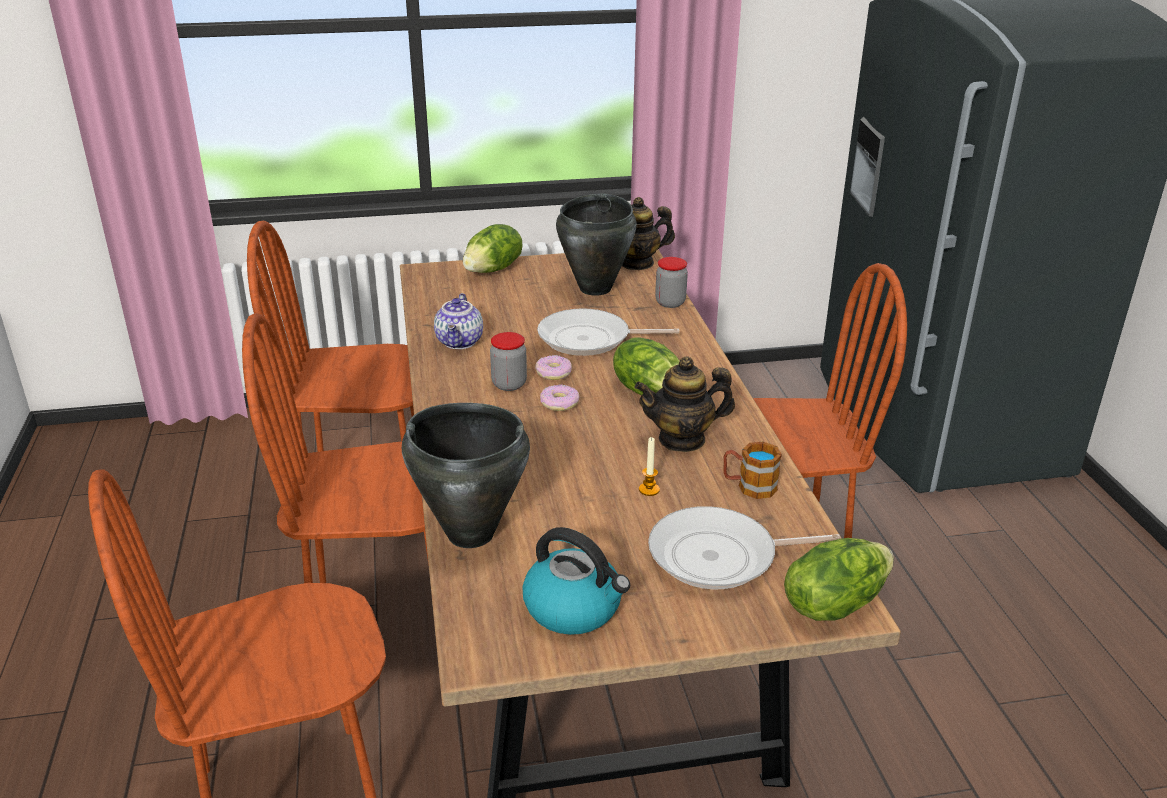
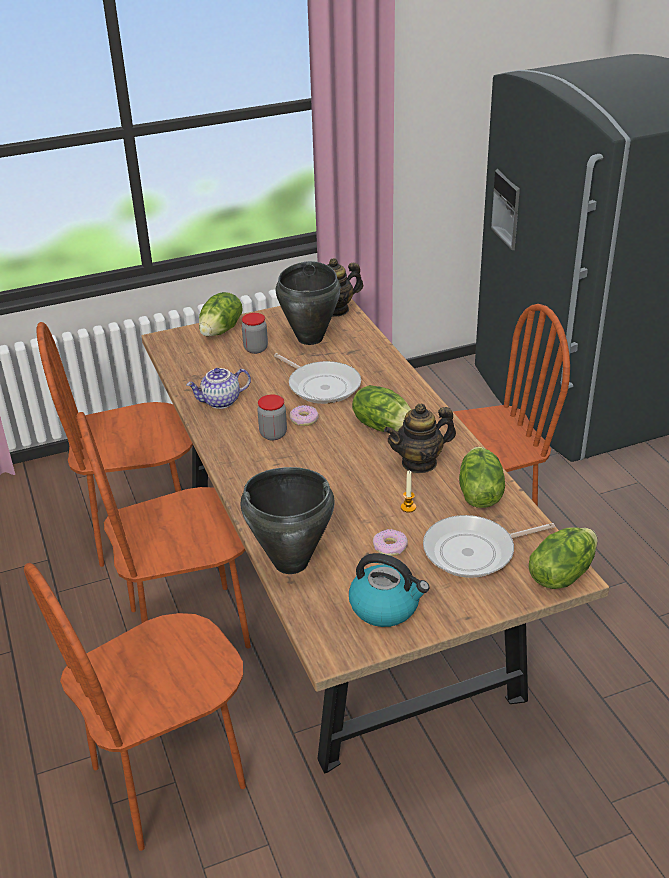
camera: 10 degrees left, 5 degrees up
(460, 342) = (221, 402): teapot -> teapot turned 75 degrees clockwise
(559, 403) = (318, 445): donut -> donut (390, 547)
(589, 339) = (321, 386): frying pan -> frying pan turned 120 degrees counterclockwise
(670, 303) = (373, 344): jar -> jar (256, 349)
(749, 486) = (479, 494): mug -> lettuce

